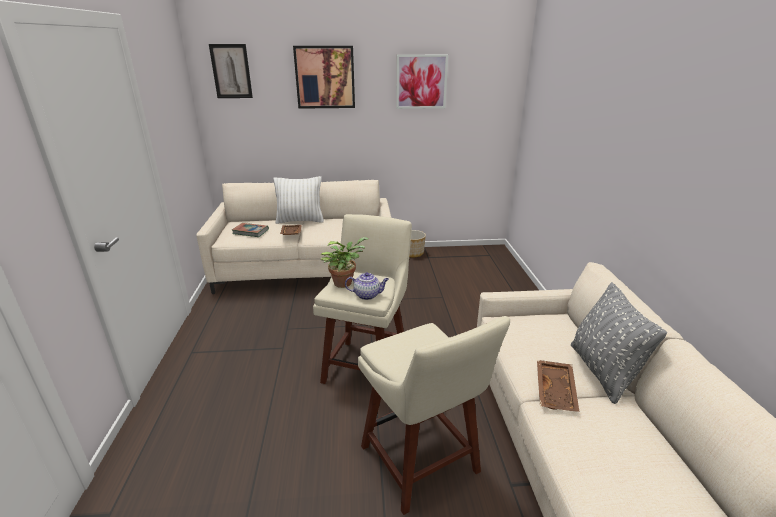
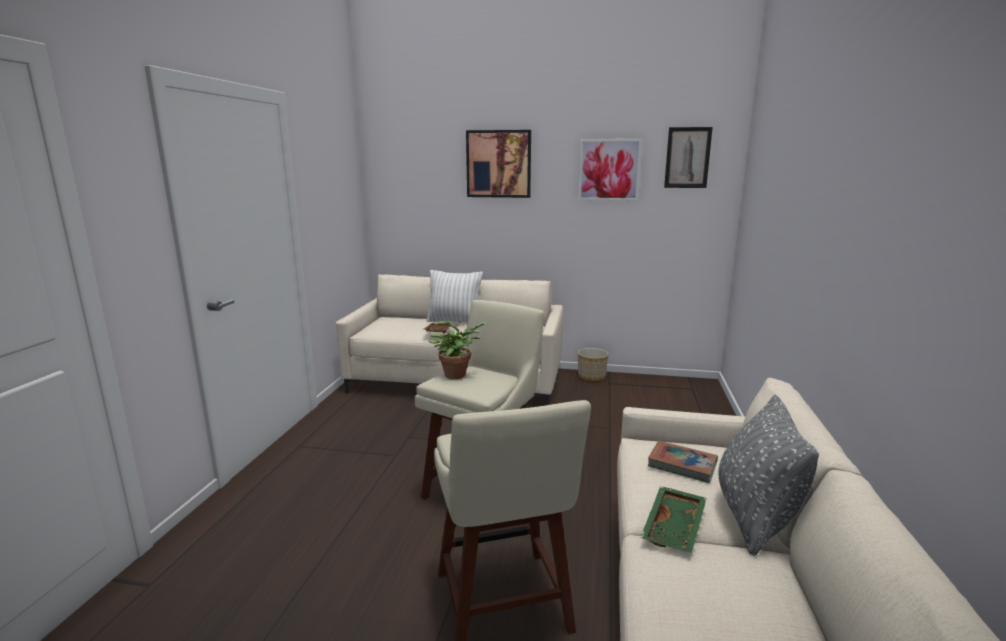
camera: 15 degrees right, 10 degrees down
(231, 71) = (401, 157): picture -> picture (687, 157)
(250, 232) = (395, 327): book -> book (682, 465)
(367, 295) = (476, 389): teapot -> none
(556, 391) = (675, 528): brown tray -> green tray

